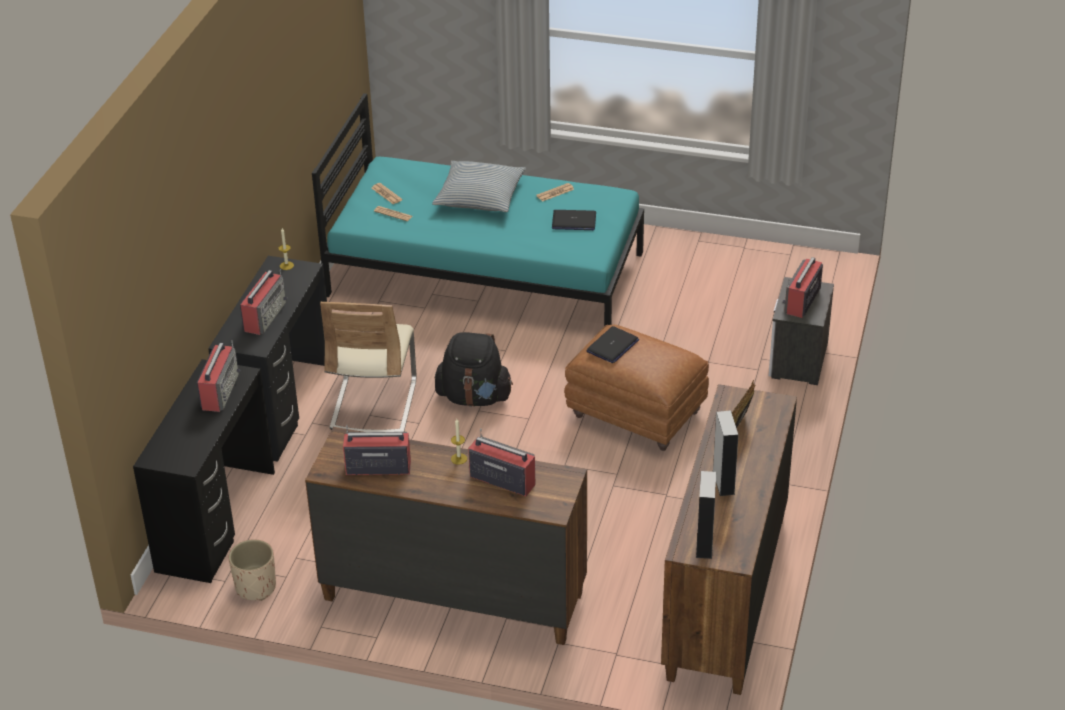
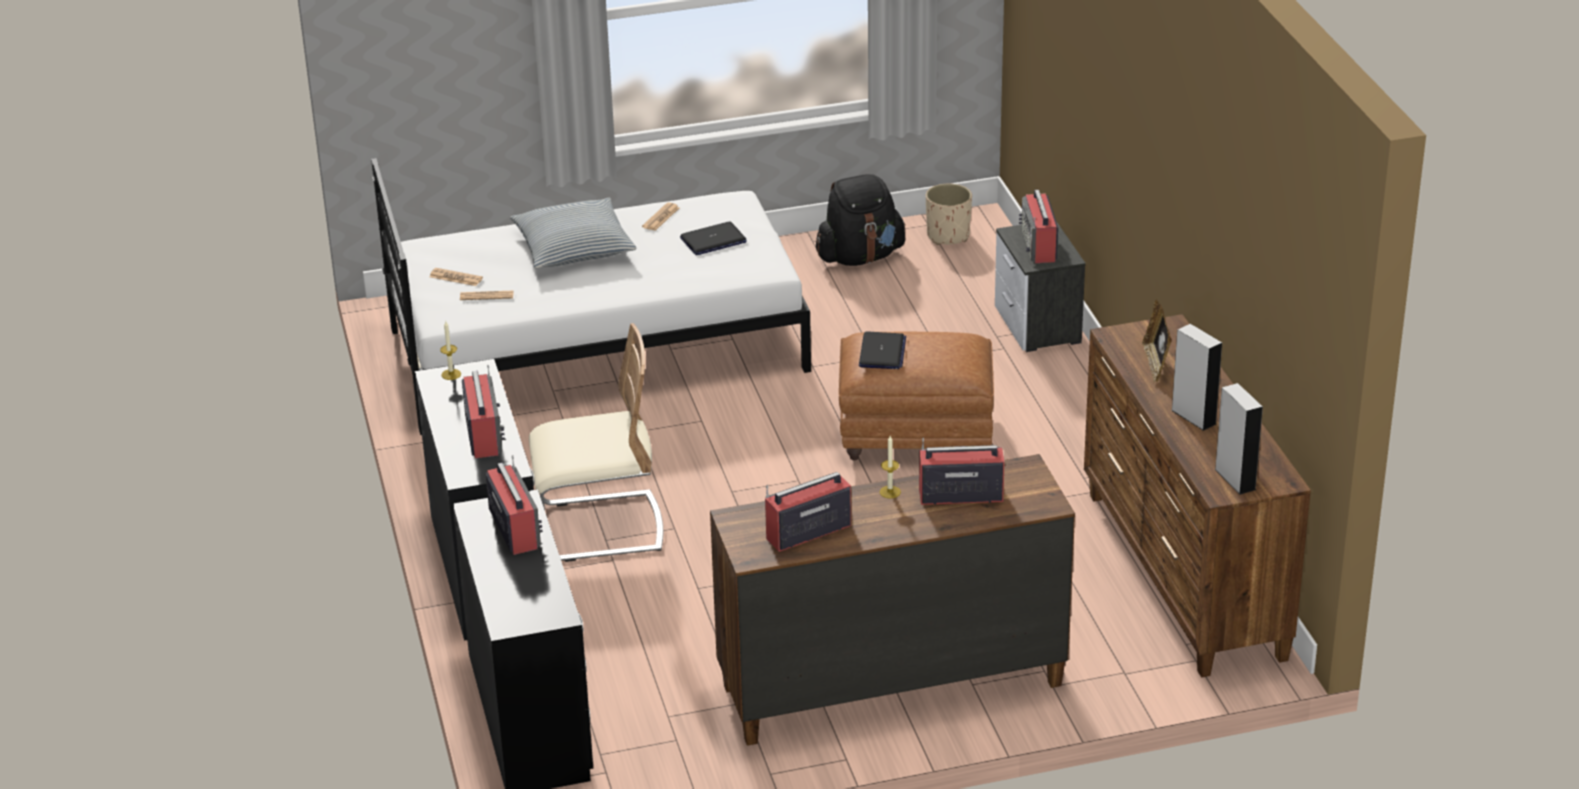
camera: 30 degrees left, 5 degrees down
(255, 587) = (650, 764): beige planter -> beige planter (948, 236)
(373, 405) = (600, 528): beige chair -> beige chair turned 75 degrees counterclockwise
(474, 397) = (713, 480): black backpack -> black backpack (860, 257)
(485, 273) = (597, 349): turquoise bed -> white bed

